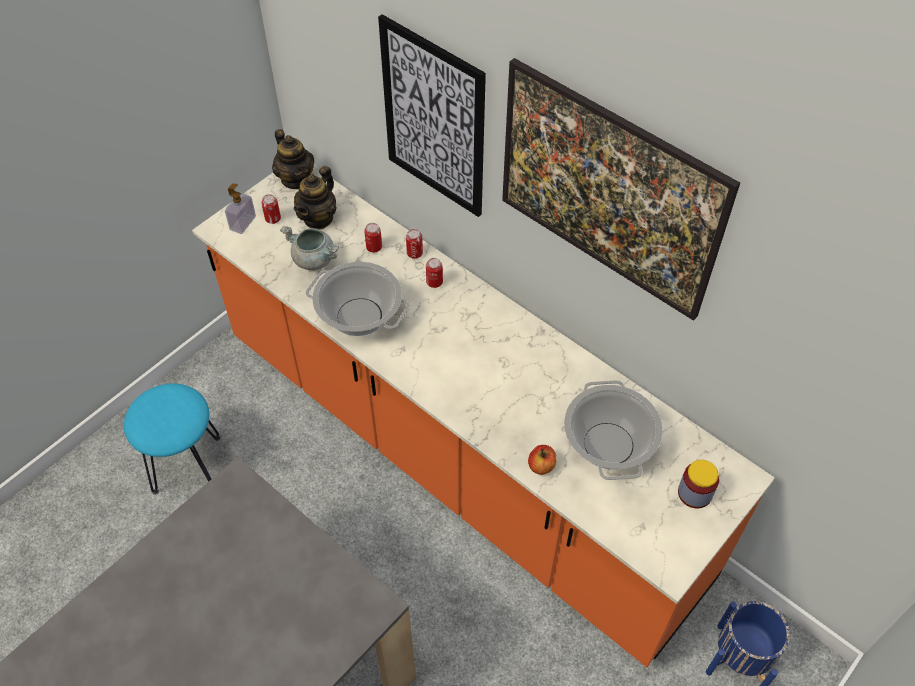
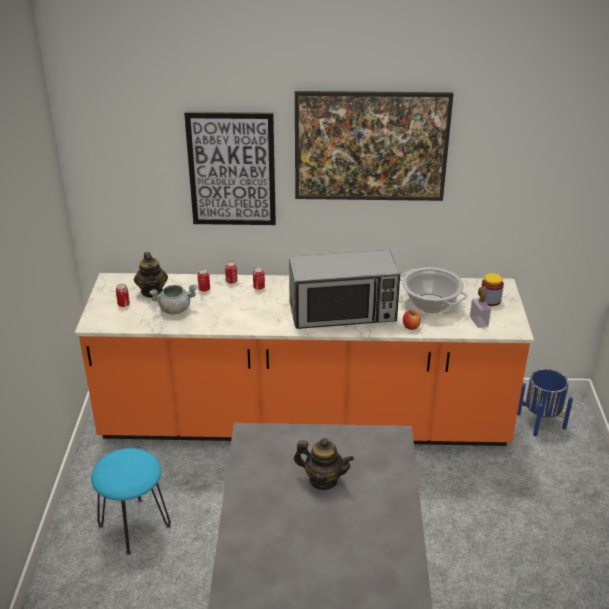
camera: 40 degrees left, 20 degrees down
(243, 223) = (106, 314): soap dispenser -> soap dispenser (478, 321)
(296, 179) = (114, 282): teapot -> teapot (323, 480)
(360, 317) = (236, 319): cooking pot -> none
(485, 387) = (343, 313): none -> microwave

